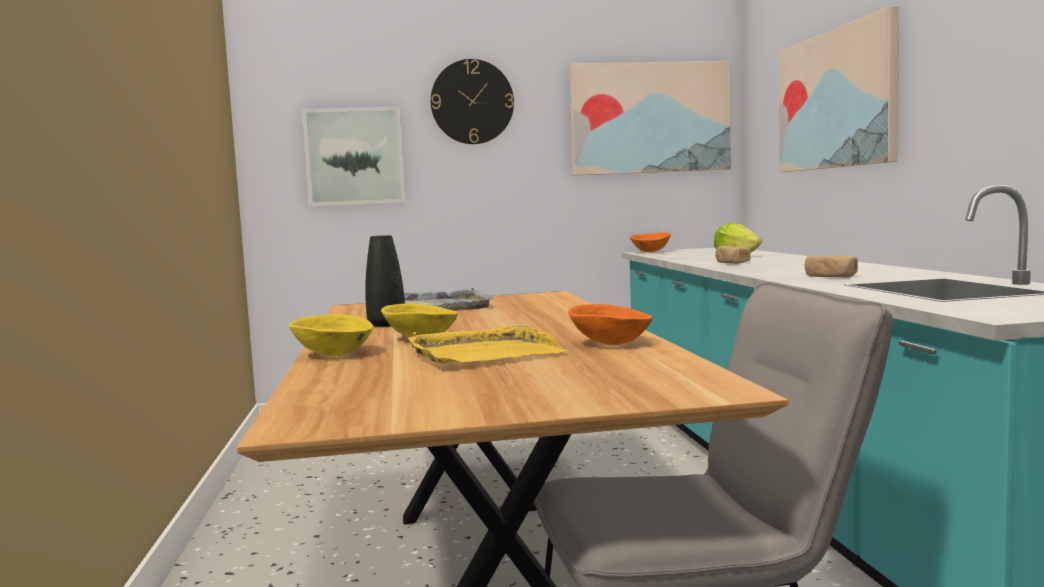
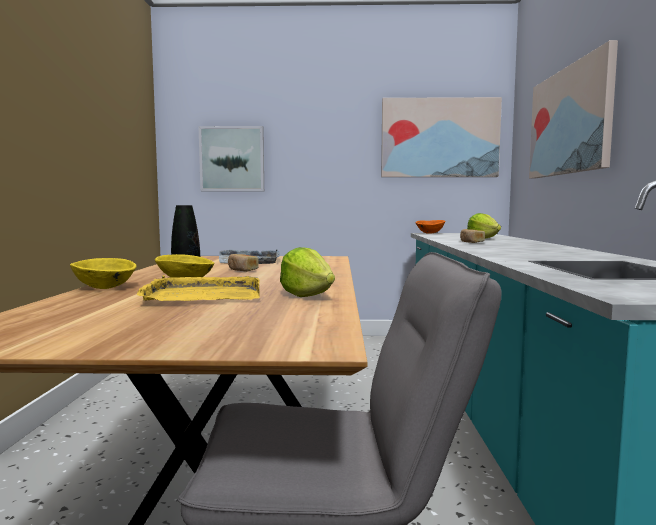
camera: 10 degrees right, 0 degrees up
(472, 102) = (312, 124): wall clock -> none
(610, 344) = (307, 295): orange bowl -> lettuce
(831, 276) = (528, 254): bread -> bread (242, 270)

